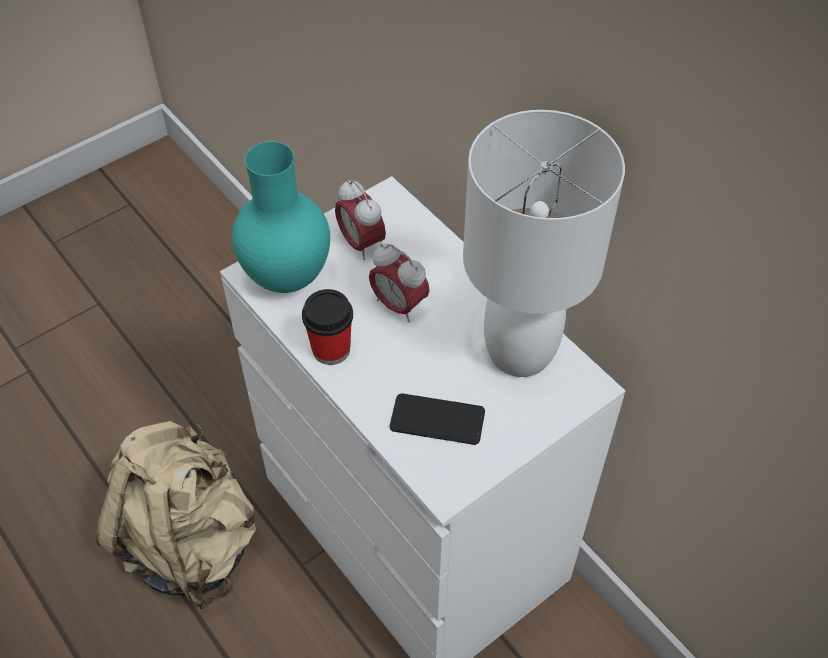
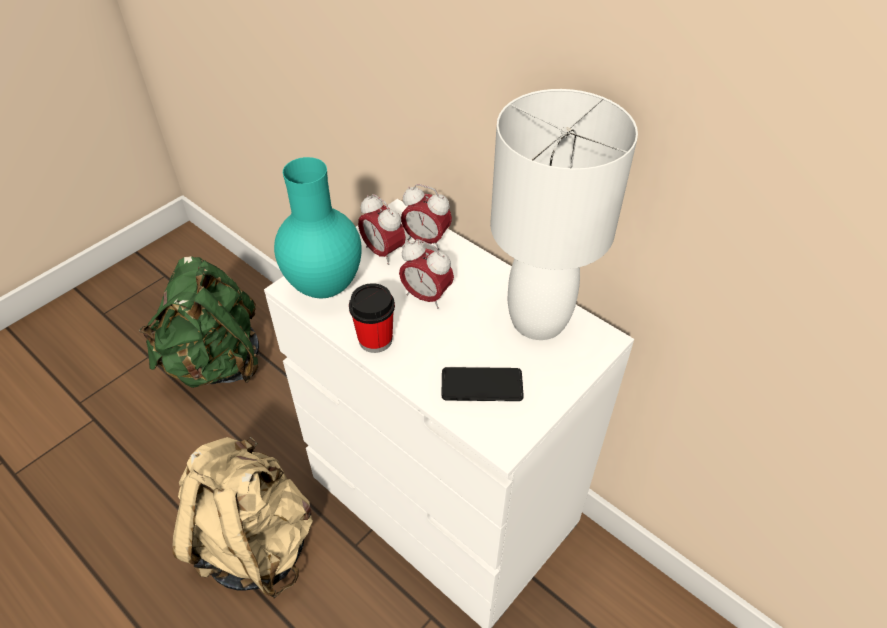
camera: 10 degrees left, 5 degrees down
(176, 322) = (216, 363): none -> green backpack
(414, 235) = (426, 240): none -> alarm clock

